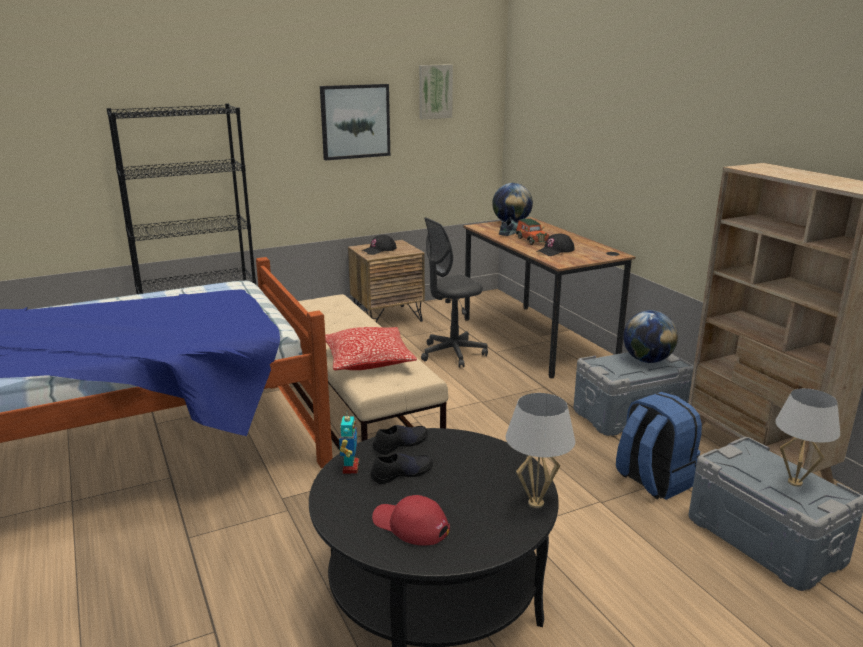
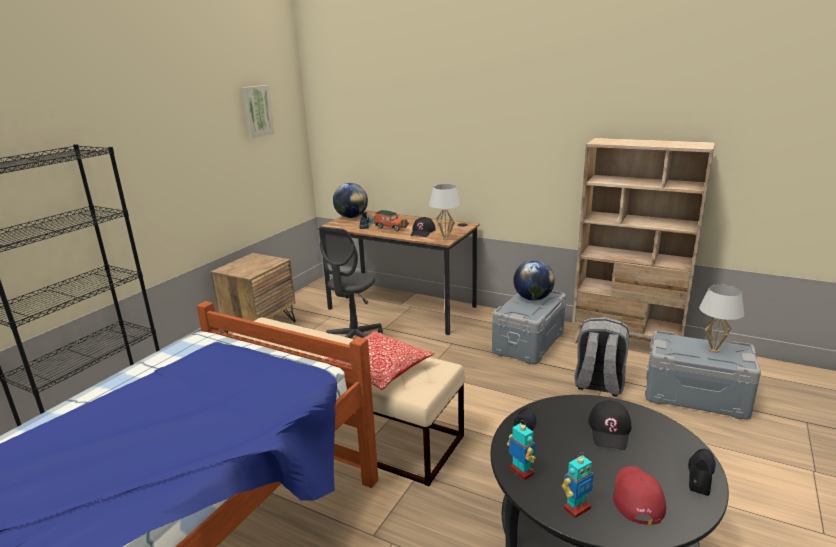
camera: 35 degrees left, 0 degrees up
(349, 508) = (576, 508): none -> toy robot
(355, 121) = (197, 147): picture -> none
(379, 250) = (247, 267): black cap -> black cap (610, 430)
(402, 473) = (563, 456): black shoe -> black shoe (700, 475)
(410, 525) = (636, 497): red cap -> red cap turned 105 degrees clockwise
(536, 503) = (673, 432): white table lamp -> white table lamp (445, 239)
(652, 481) = (598, 384): blue backpack -> grey backpack

